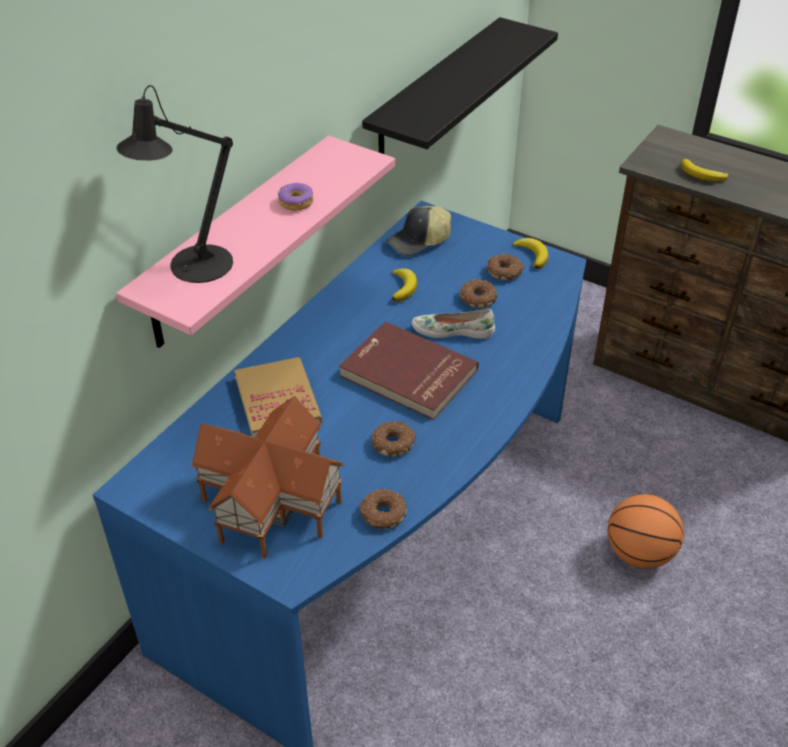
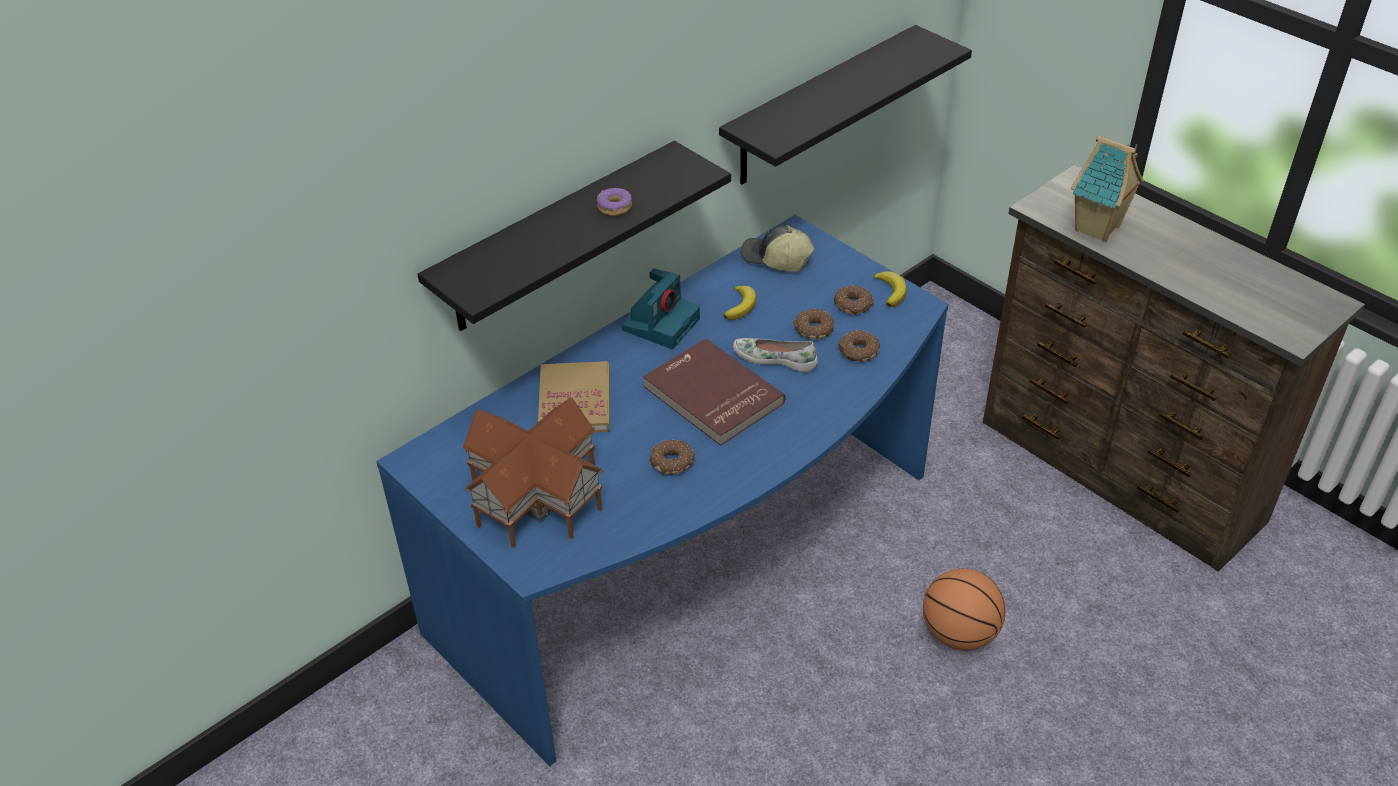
camera: 15 degrees right, 0 degrees up
(194, 268) = (495, 260): black table lamp -> none
(237, 242) = (557, 238): pink shelf -> black shelf
(335, 314) = (661, 323): none -> camera
(382, 515) = (637, 528): donut -> donut (858, 351)
(419, 241) = (775, 259): cap -> cap turned 45 degrees clockwise
(702, 175) = (1098, 229): banana -> toy house

